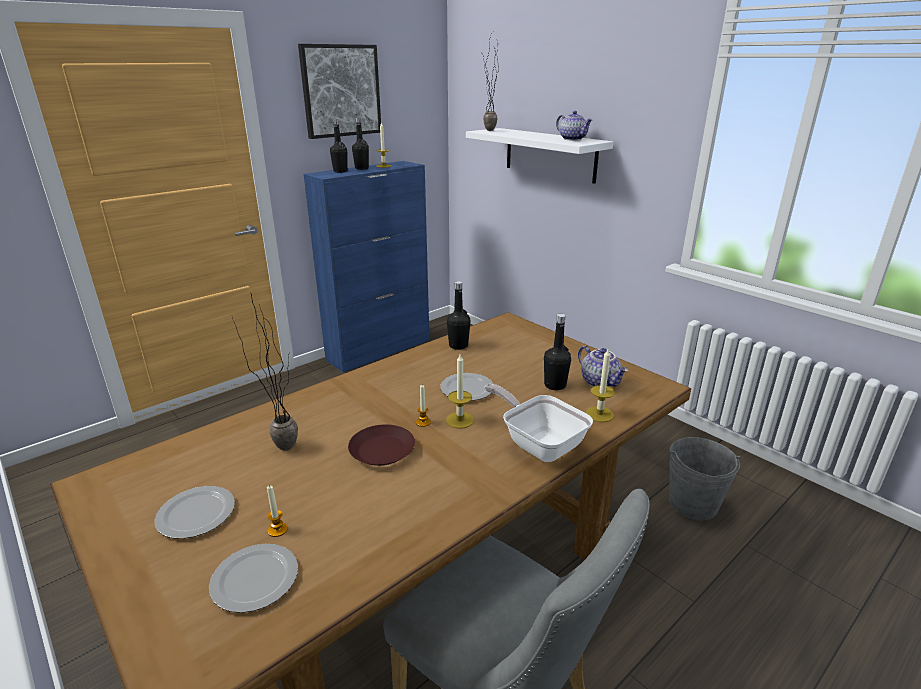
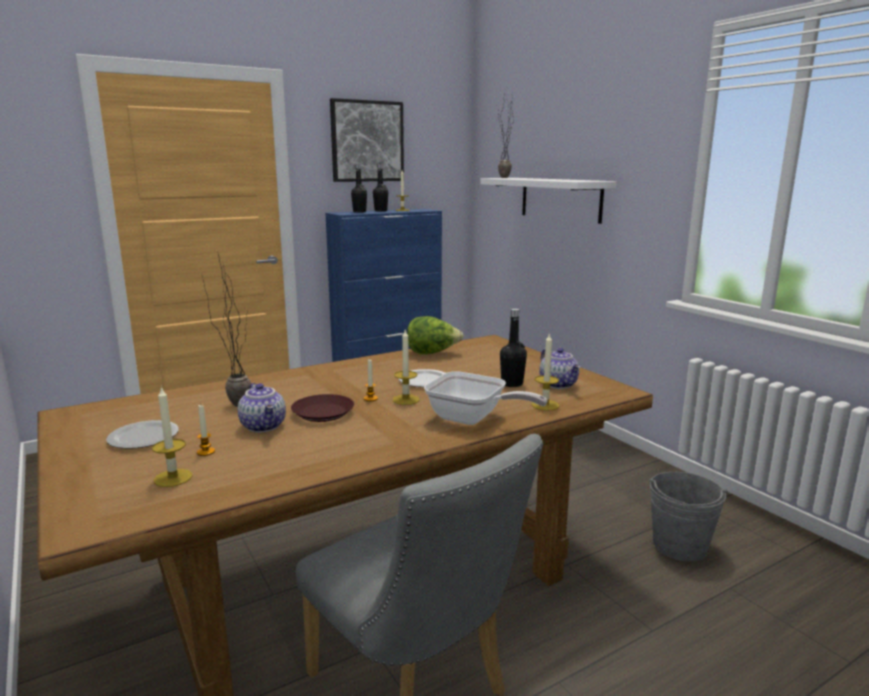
camera: 10 degrees right, 10 degrees down
(256, 578) = (173, 478): plate -> candle
(458, 345) = (432, 353): black bottle -> lettuce
(538, 443) = (472, 419): frying pan -> frying pan turned 150 degrees clockwise
(573, 139) = (577, 180): teapot -> teapot (264, 426)

